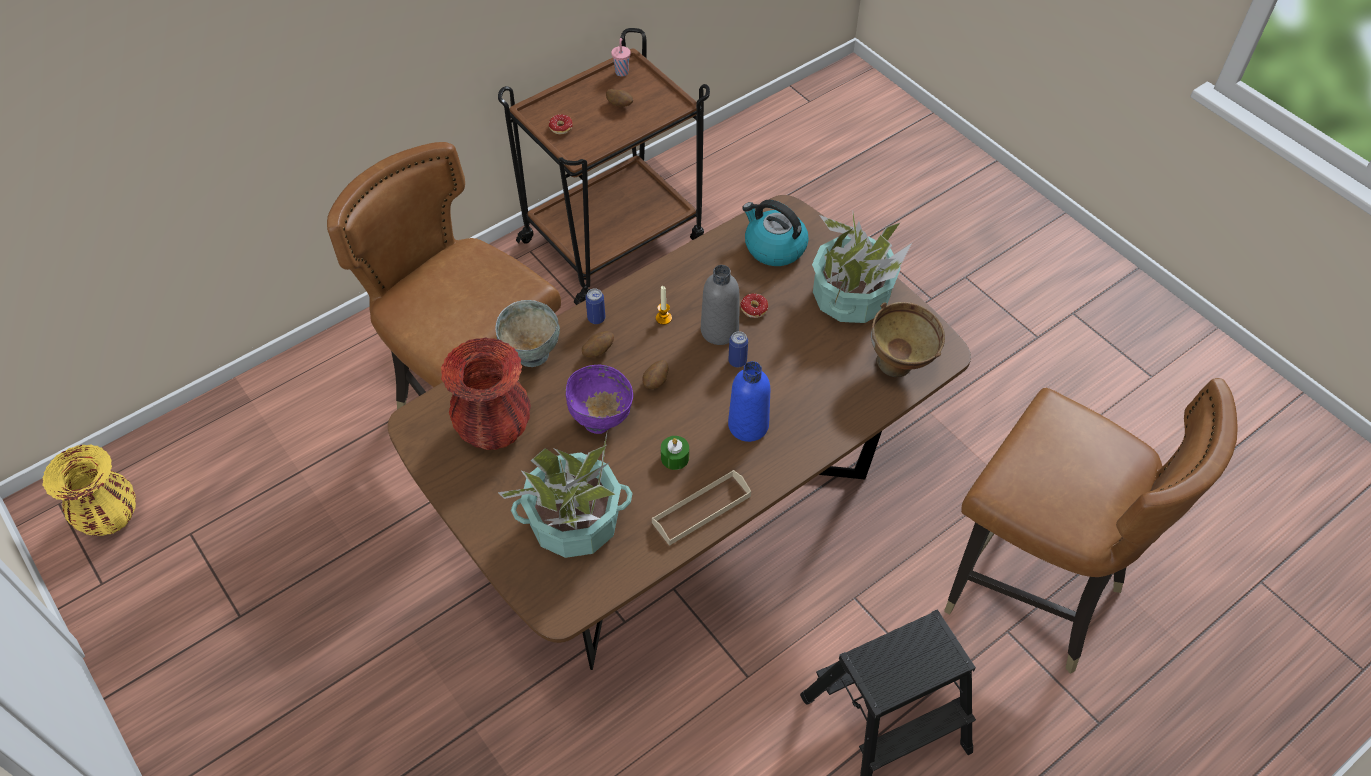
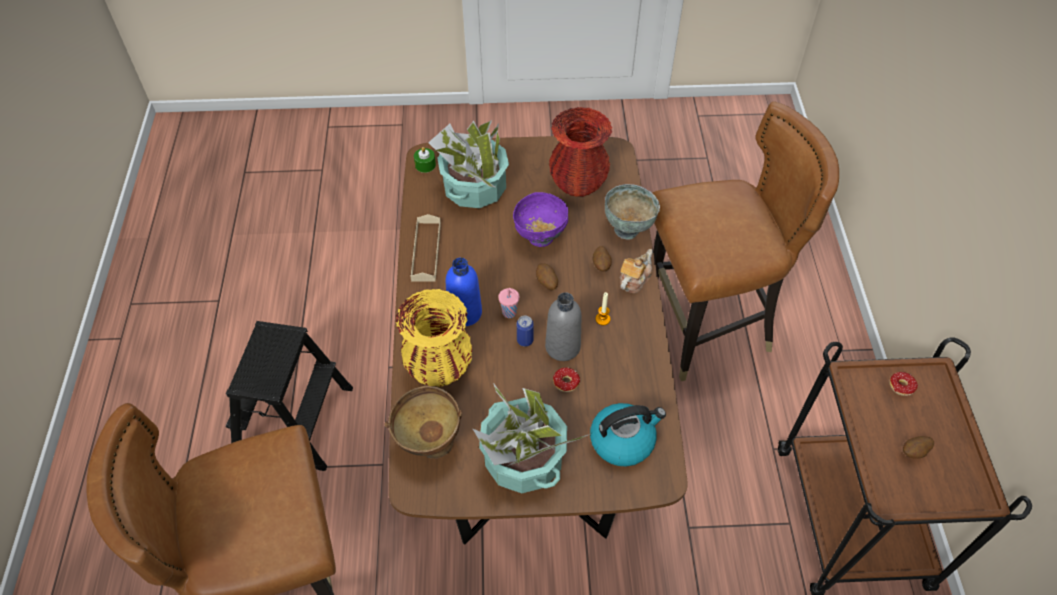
camera: 125 degrees right, 0 degrees up
(110, 517) = (744, 130): yellow vase -> yellow vase (439, 368)
(596, 318) = (634, 279): can -> teapot
(622, 71) = (972, 484): pink cup -> pink cup (510, 313)
(675, 457) = (476, 259): green candle -> green candle (425, 165)

